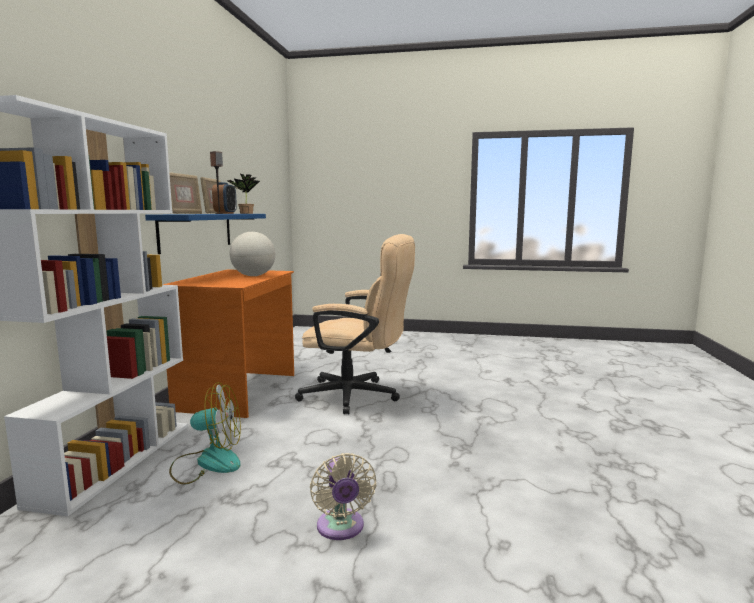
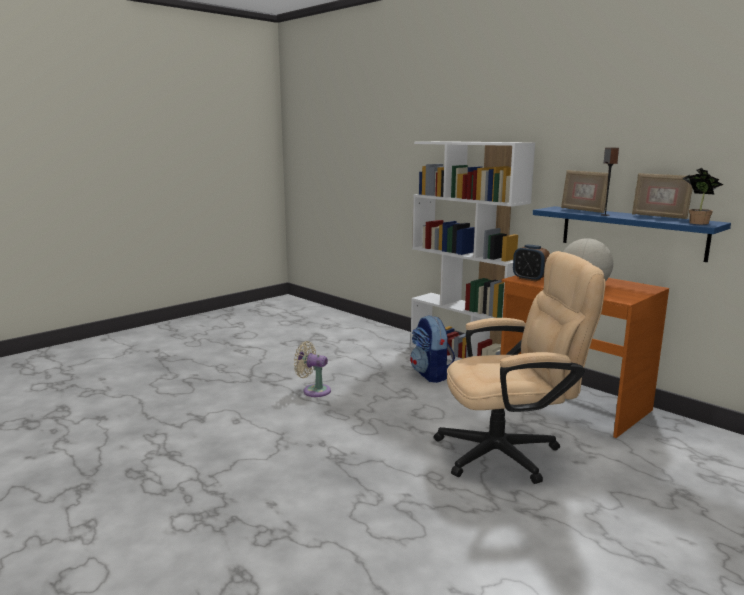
camera: 125 degrees right, 5 degrees up
(207, 463) = (431, 375): fan -> backpack
(225, 213) = (645, 217): alarm clock -> alarm clock (529, 279)
(358, 396) = (509, 452): beige office chair -> beige office chair turned 150 degrees counterclockwise

